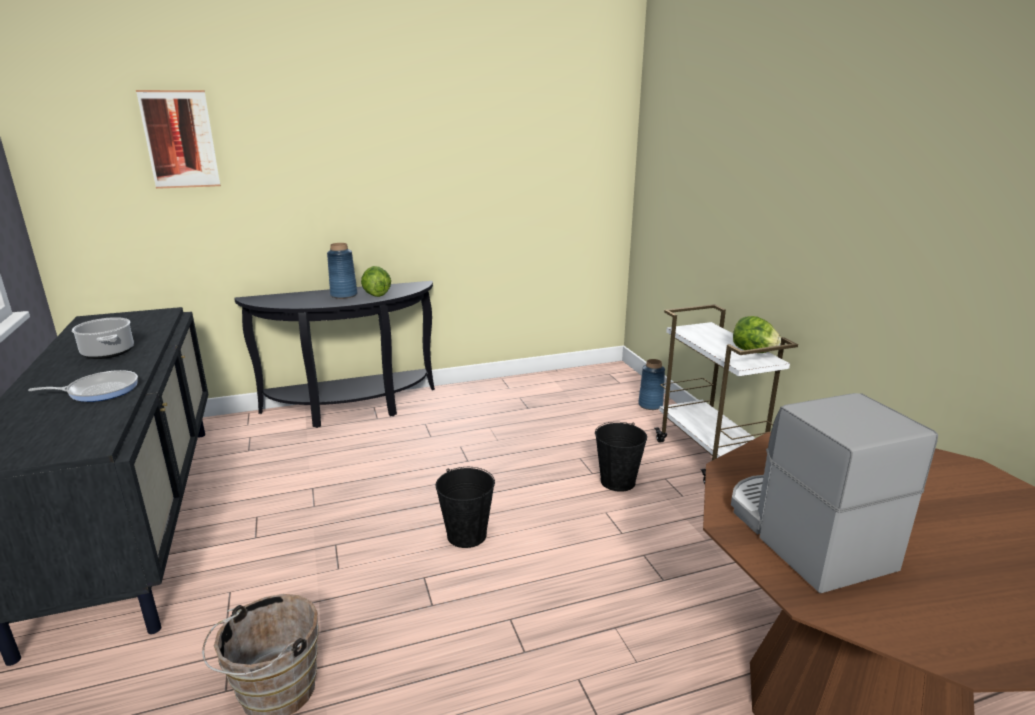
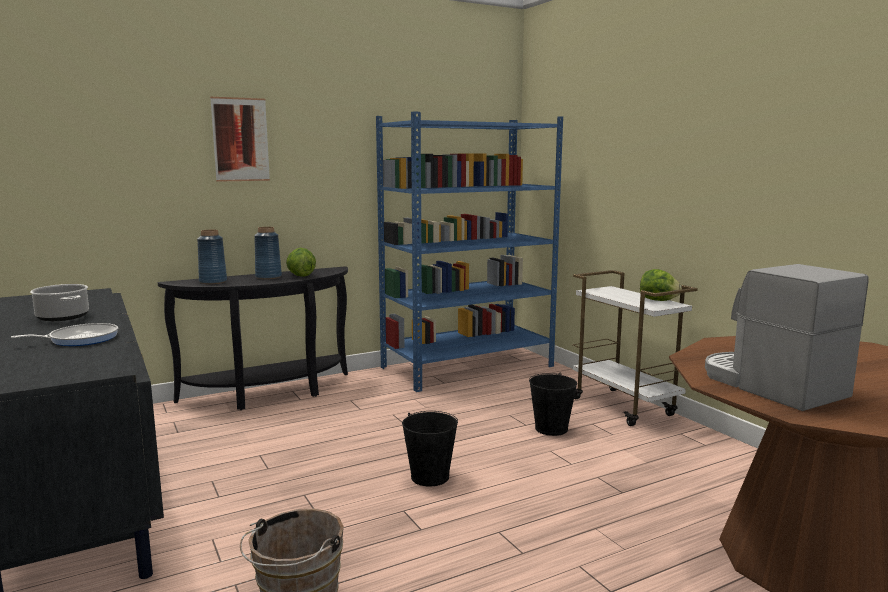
camera: 10 degrees left, 10 degrees down
(180, 139) = (116, 128): picture -> picture (240, 139)
(560, 388) = (467, 367): none -> blue bookcase
(650, 405) = (556, 374): blue vase -> blue vase (213, 282)

